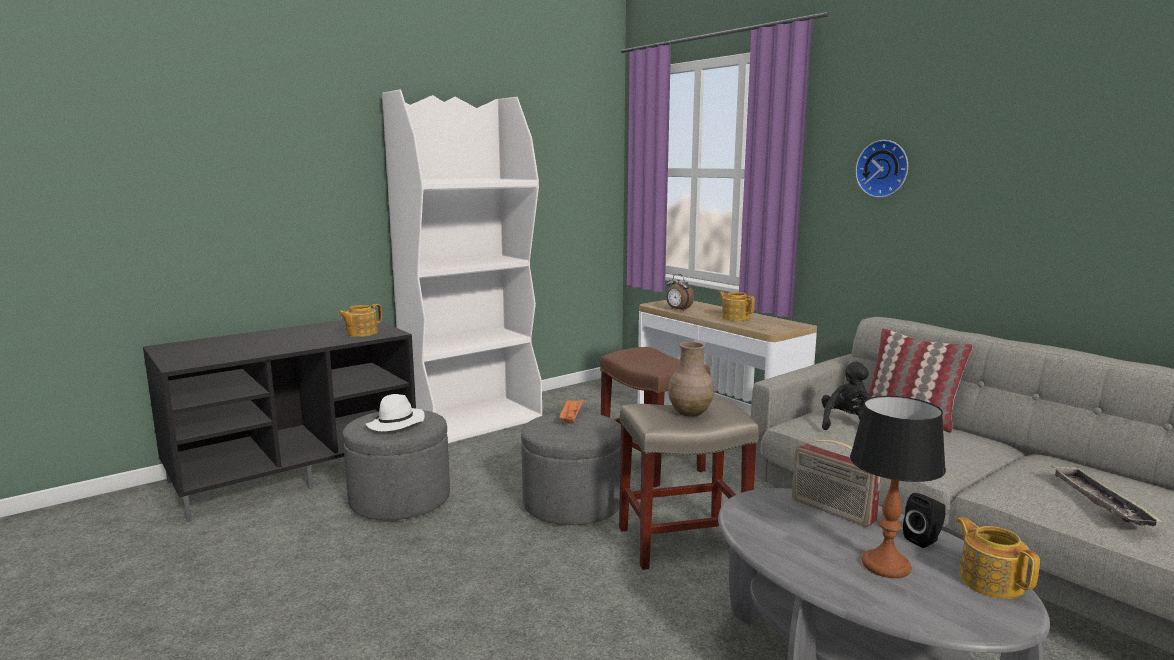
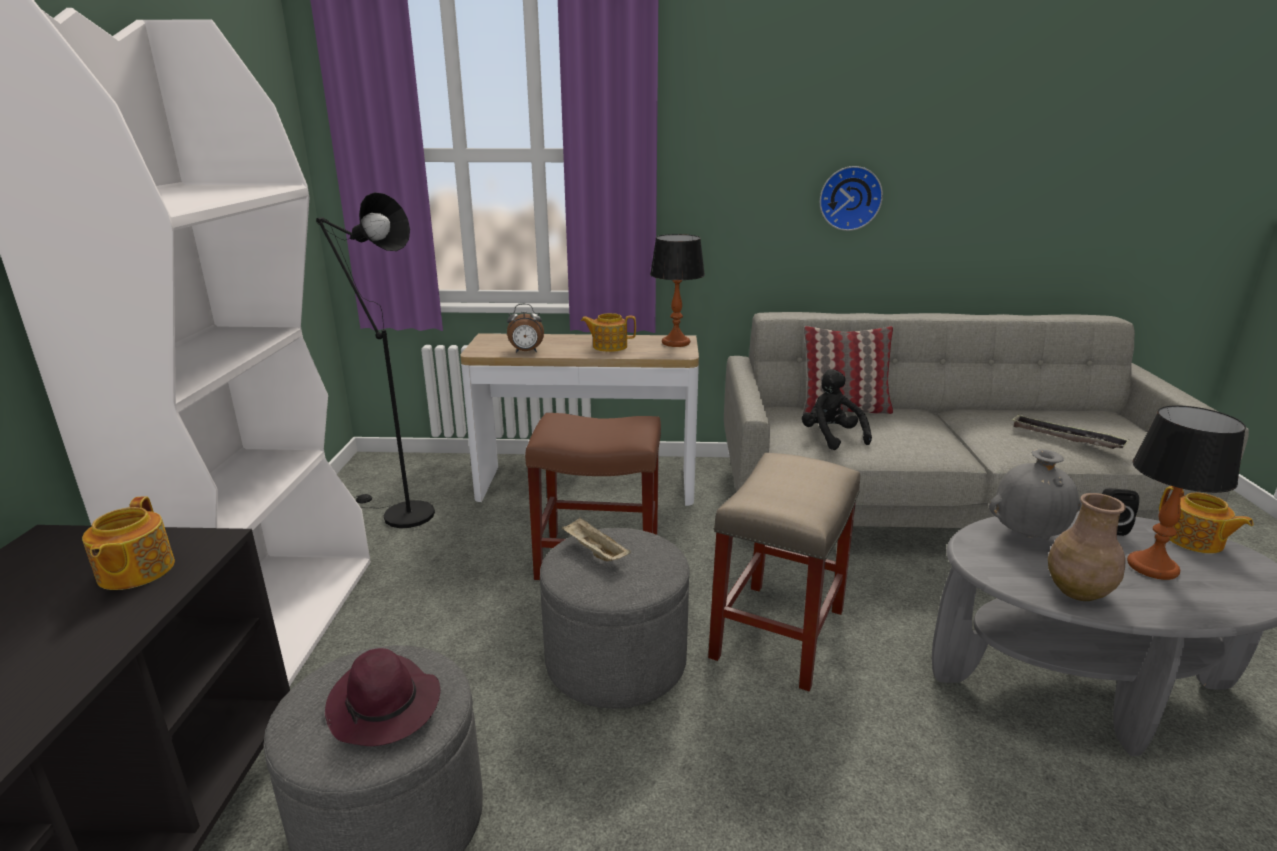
camera: 50 degrees left, 10 degrees up
(396, 424) = (385, 707): white hat -> purple hat
(571, 418) = (594, 552): orange tray -> beige tray
(591, 406) = (400, 513): none -> black floor lamp
(689, 412) = (800, 486): brown vase -> brown vase (1078, 592)
(787, 325) = (676, 343): none -> table lamp
(831, 511) = (1028, 535): radio -> grey vase
(883, 168) = (745, 148): wall clock -> wall clock (849, 198)
(990, 581) = (1194, 541): teapot -> teapot turned 135 degrees counterclockwise

